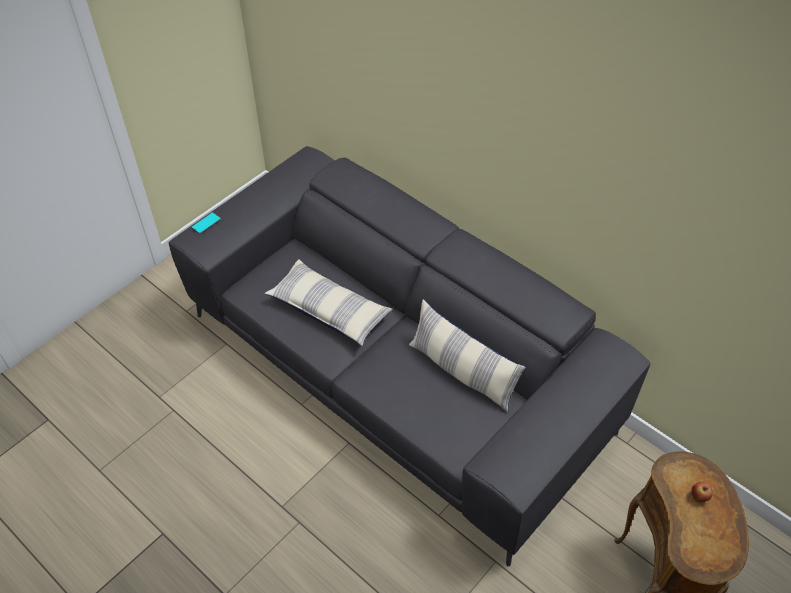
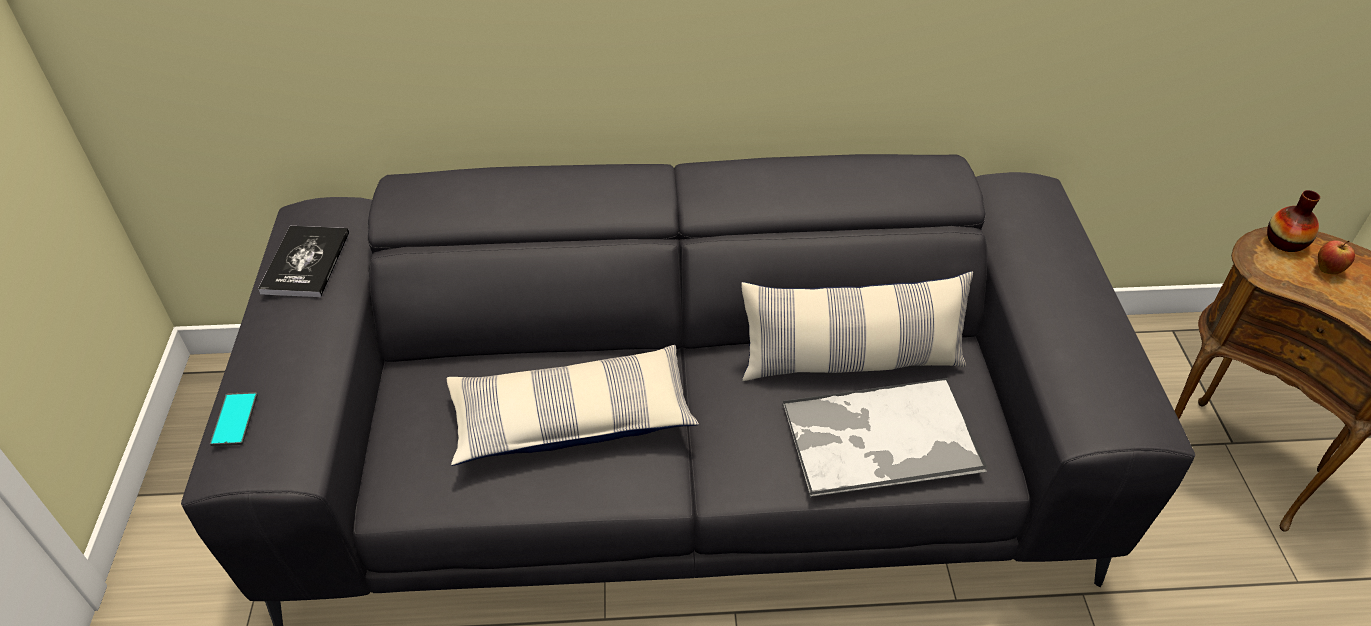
camera: 45 degrees left, 5 degrees down
(287, 177) = (306, 262): none -> book
(430, 409) = (879, 439): none -> tray
(699, 470) = (1285, 242): none -> vase

